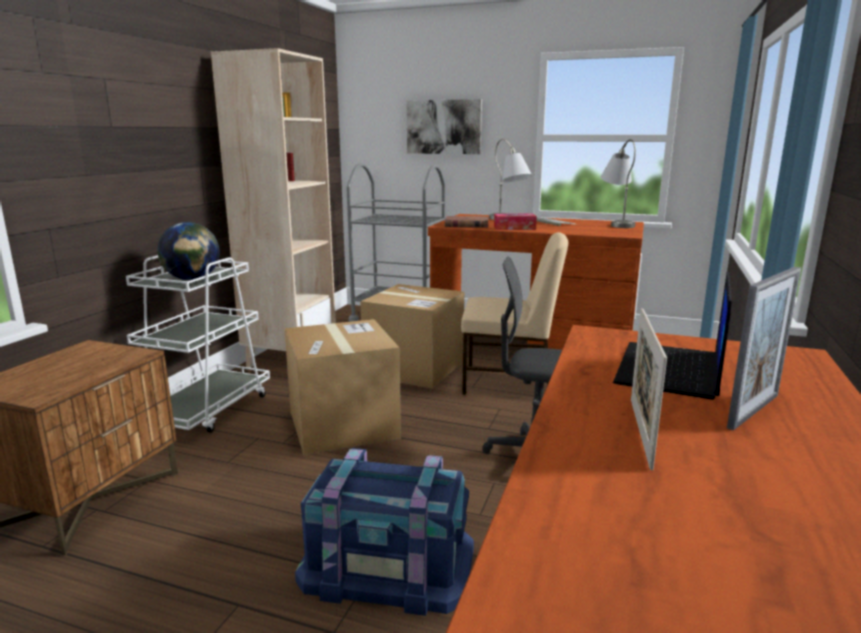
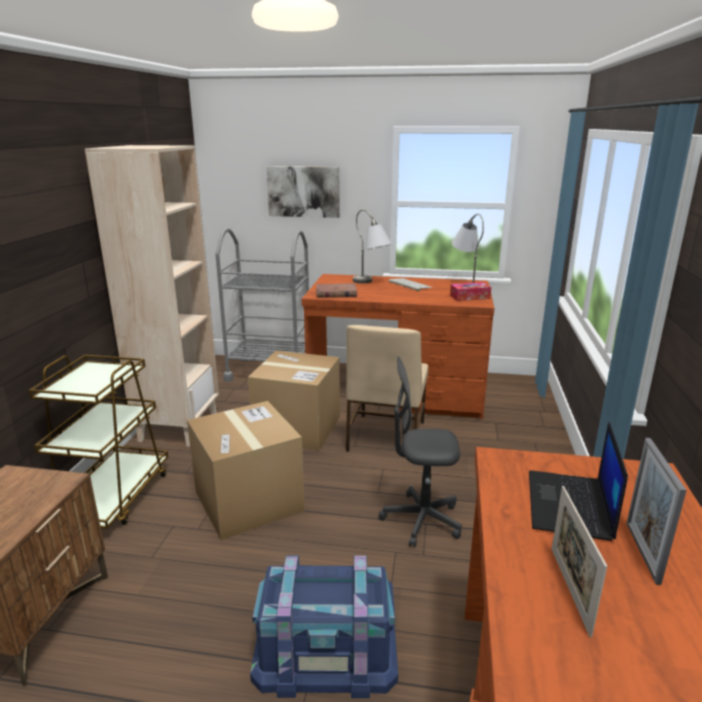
camera: 10 degrees left, 5 degrees up
(192, 279) = (95, 385): globe -> none
(207, 409) = (113, 497): white cart -> brown cart
(509, 382) = (385, 437): beige chair -> beige chair turned 105 degrees clockwise
(514, 228) = (380, 297): tissue box -> tissue box (469, 297)
(753, 411) = (642, 552): picture frame -> picture frame turned 150 degrees clockwise

